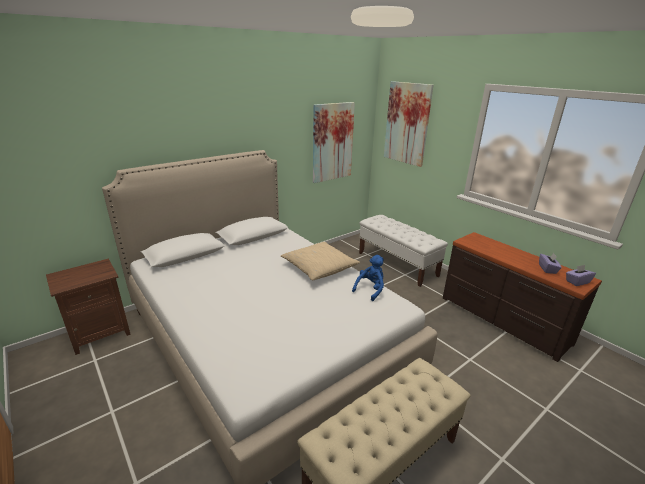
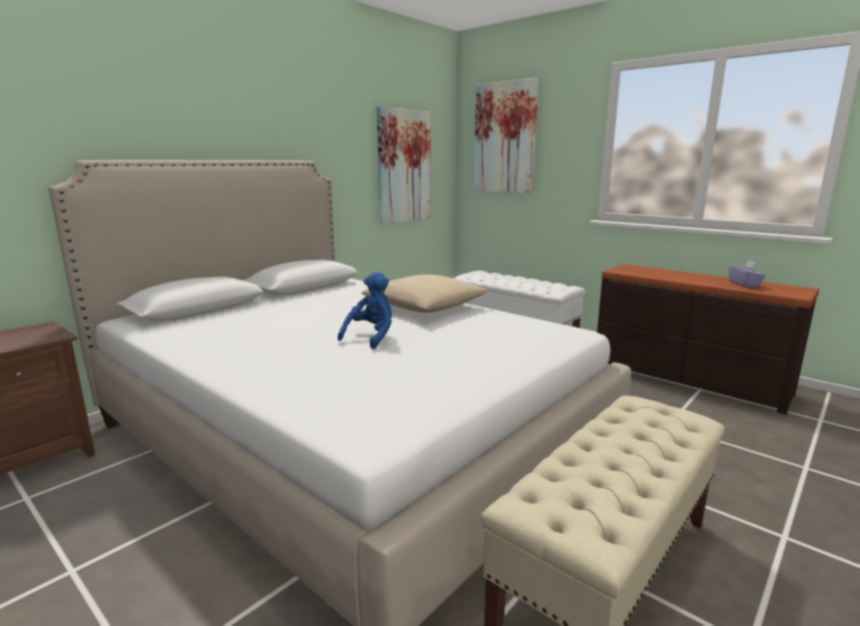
camera: 10 degrees left, 10 degrees down
(370, 289) = (515, 320): blue plush toy -> blue plush toy (371, 337)
(577, 282) = (791, 291): purple tissue box -> none

